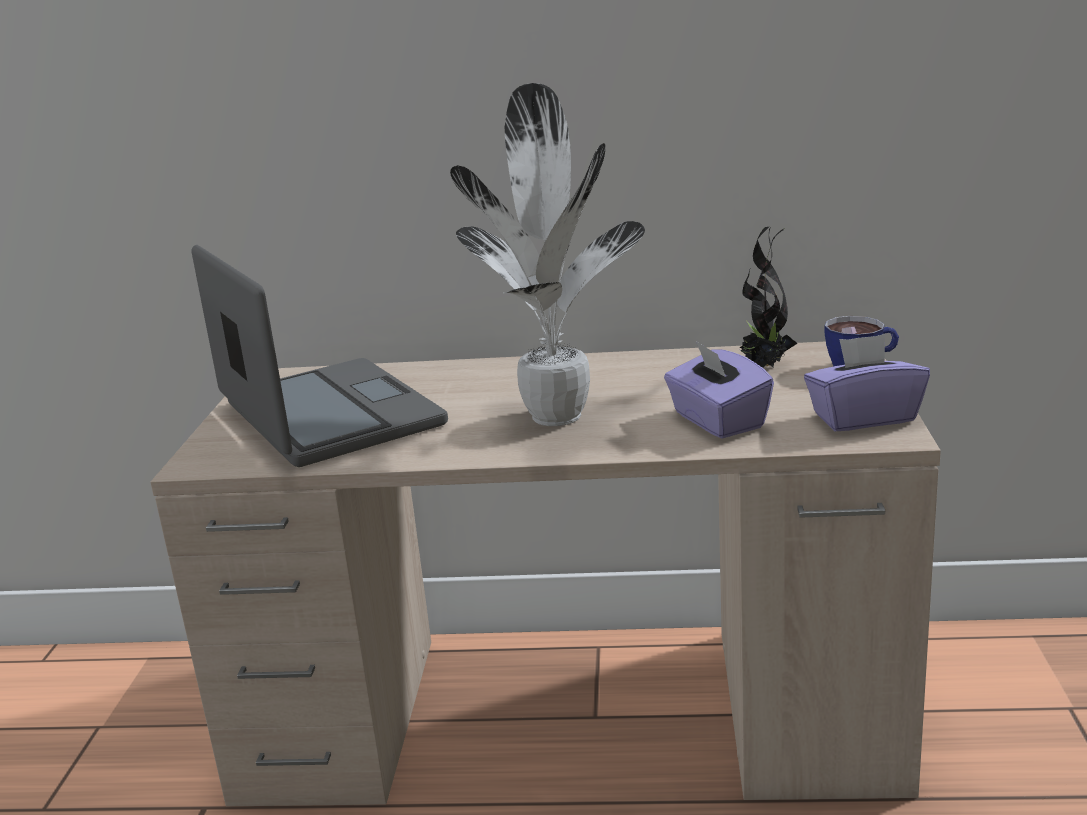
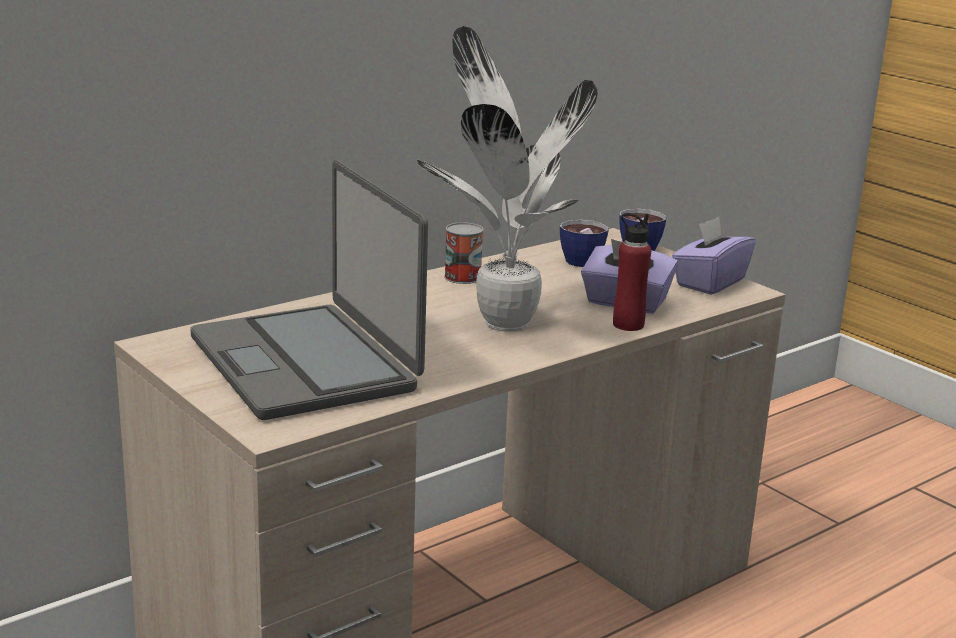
camera: 45 degrees left, 0 degrees up
(328, 416) = (306, 363): laptop -> laptop turned 135 degrees counterclockwise
(607, 365) = (462, 277): none -> can
(672, 444) = (628, 325): none -> red bottle
(765, 367) = (582, 259): potted plant -> cup

